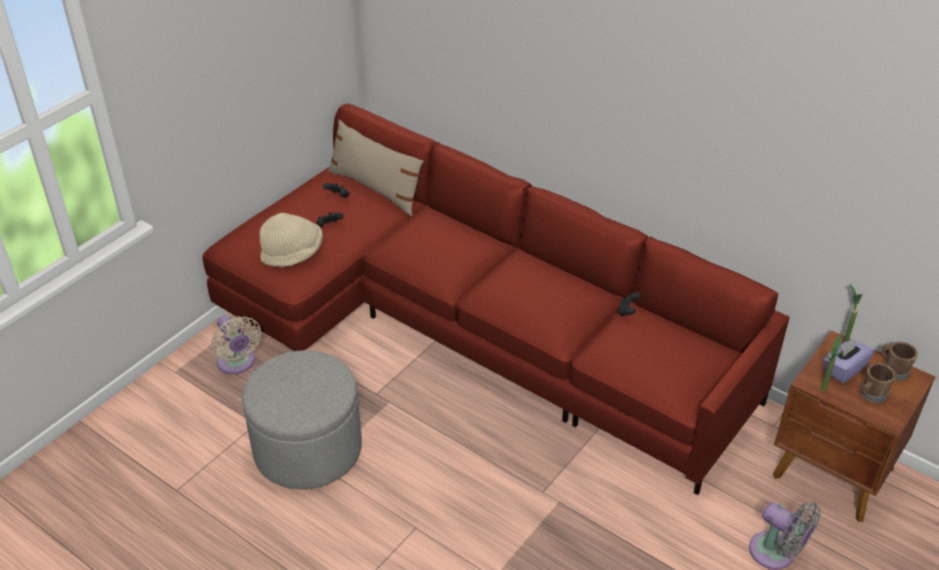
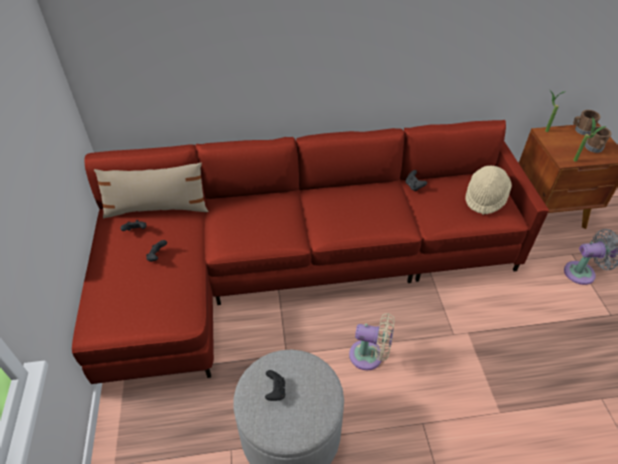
camera: 45 degrees left, 5 degrees up
(237, 363) = (160, 414): beige fan -> beige fan (370, 356)
(293, 254) = (155, 296): beige hat -> beige hat (485, 198)
(293, 377) = (275, 391): none -> black game controller
(843, 369) = (566, 144): purple tissue box -> none

